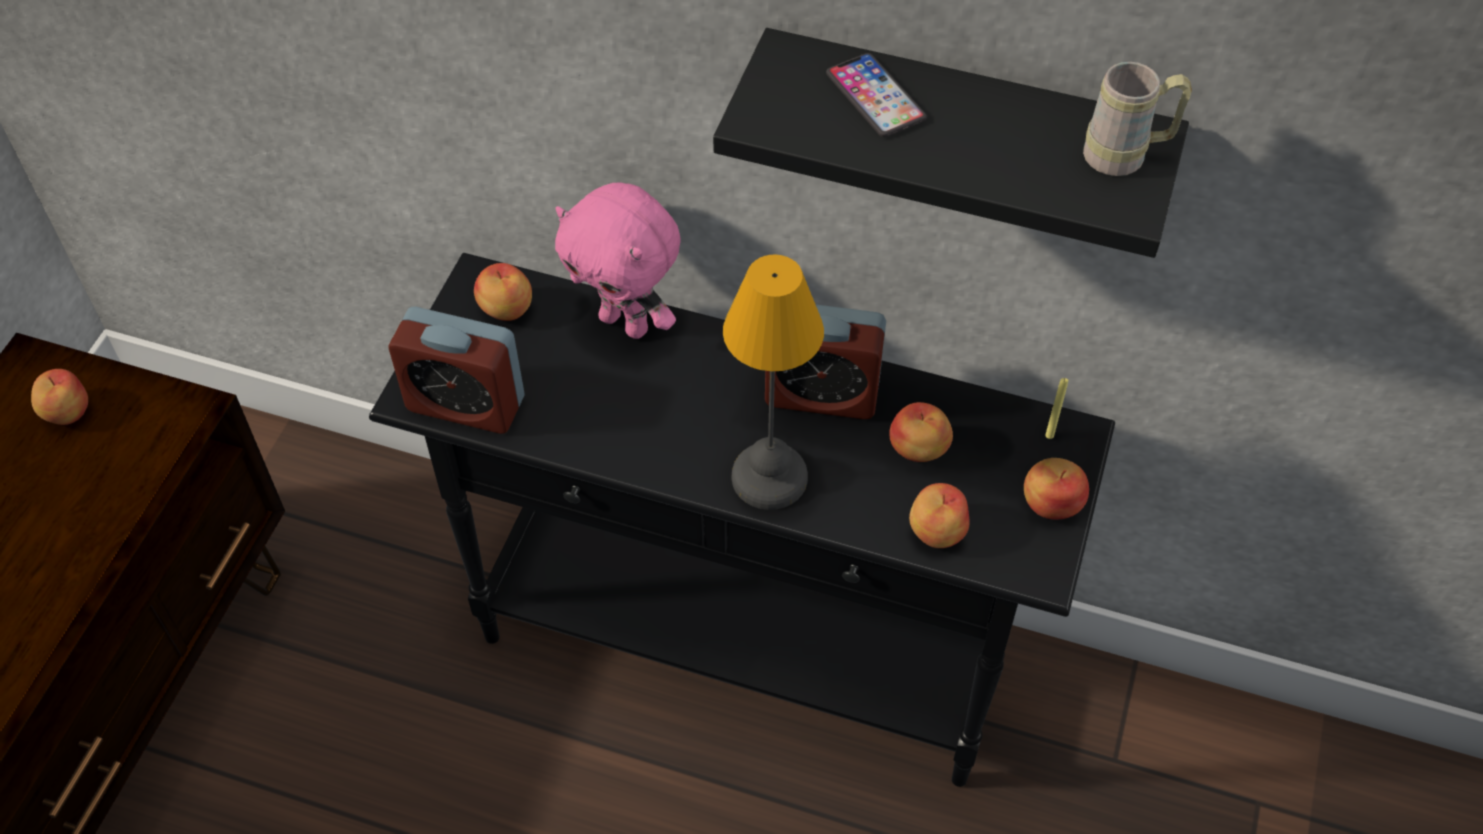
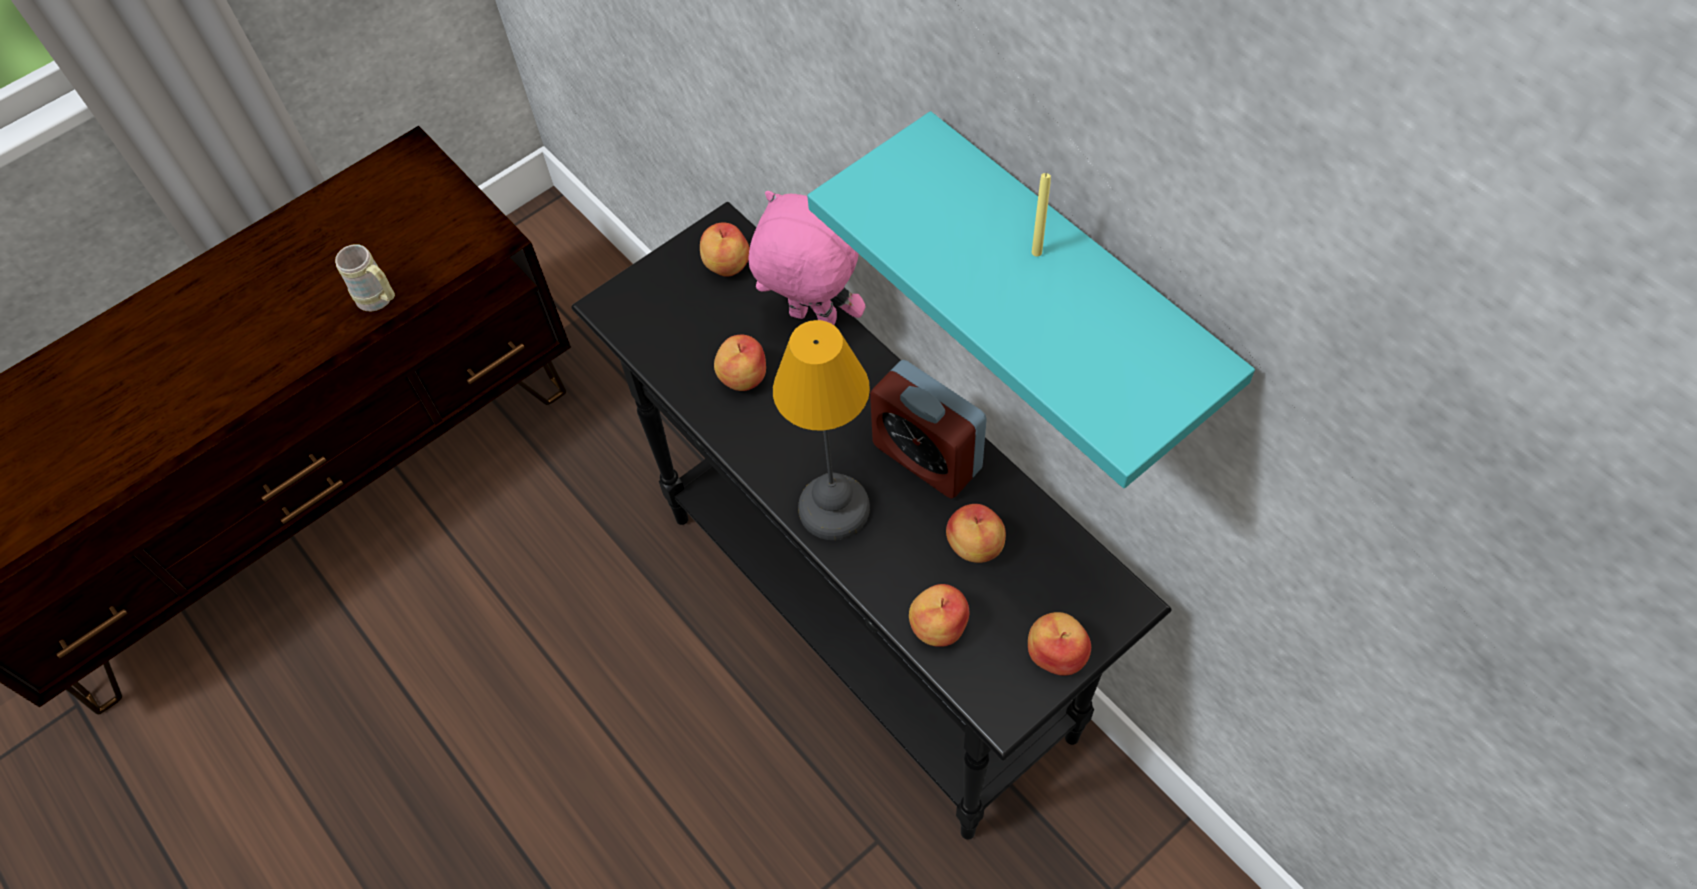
camera: 35 degrees right, 5 degrees up
(67, 412) = (412, 203): apple -> apple (742, 376)
(466, 404) = (644, 330): alarm clock -> none
(626, 323) = (811, 319): pink plush toy -> pink plush toy turned 135 degrees clockwise
(875, 97) = (973, 217): phone -> none
(962, 134) = (1073, 284): black shelf -> turquoise shelf
(1049, 435) = (1099, 591): yellow candle -> yellow candle (1036, 252)
(1126, 156) = (1162, 377): beige mug -> beige mug (380, 301)

